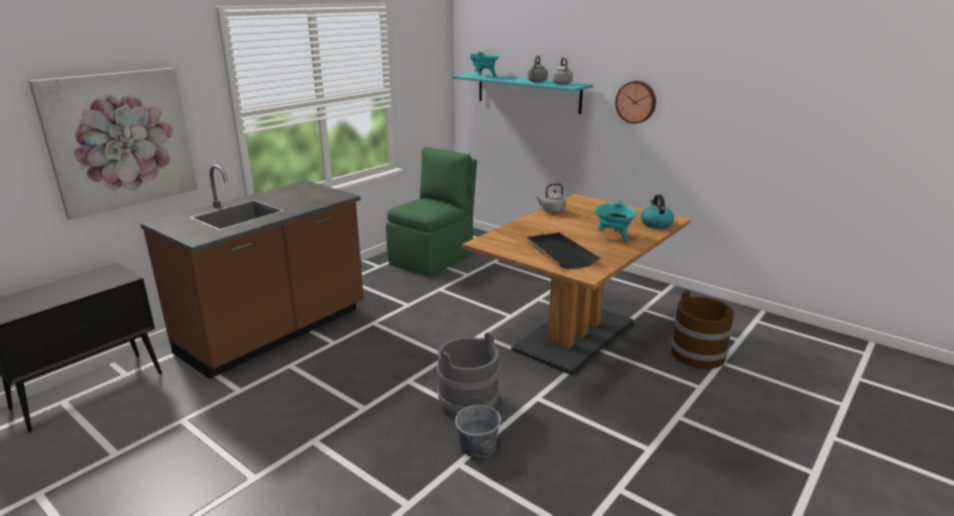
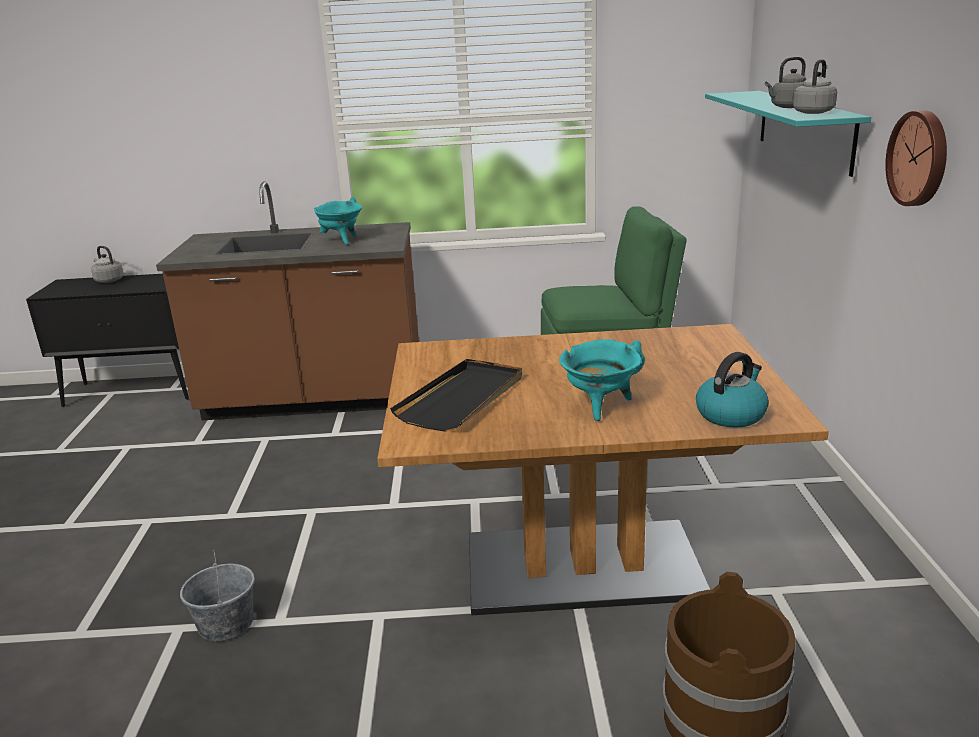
camera: 50 degrees right, 0 degrees up
(121, 140) = (198, 142): picture -> none
(468, 402) = (311, 570): grey bucket -> none
(484, 76) = (747, 96): turquoise cooking pot -> turquoise cooking pot (341, 241)
(552, 211) = (620, 339): grey kettle -> grey kettle (108, 280)

